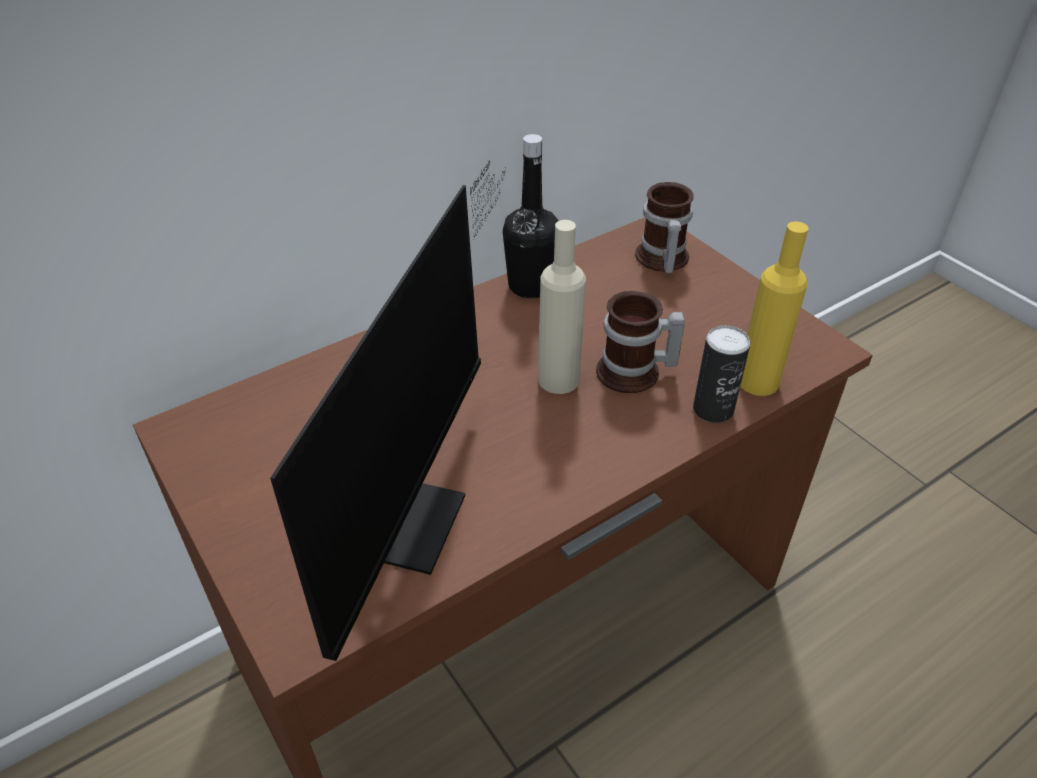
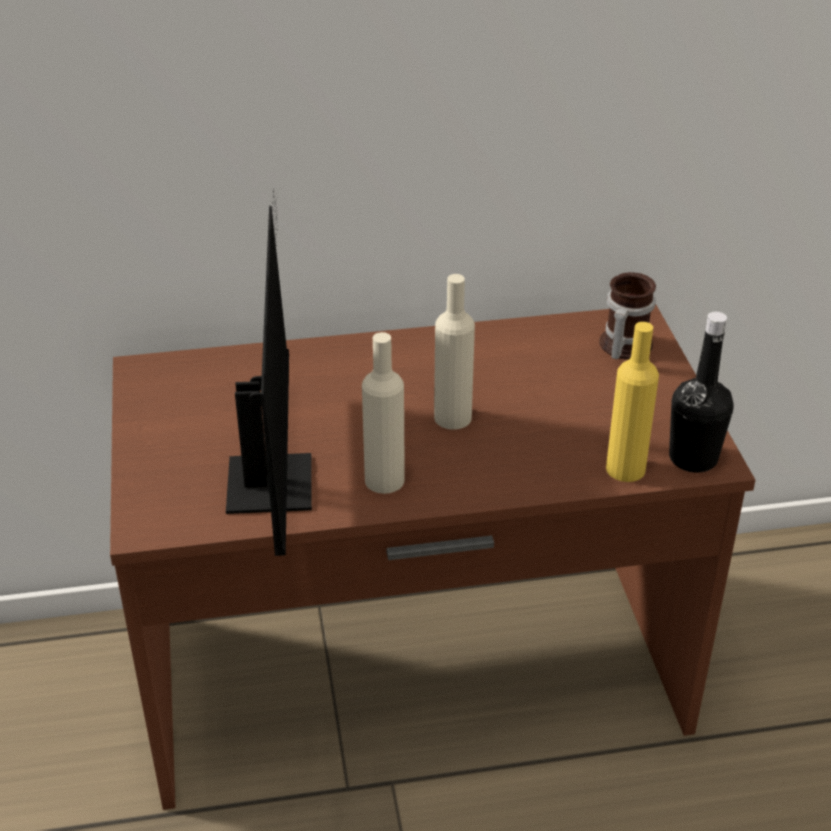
camera: 25 degrees right, 5 degrees down
(413, 508) = (274, 473): monitor -> monitor turned 45 degrees counterclockwise
(530, 286) = (485, 338): black bottle -> black bottle (693, 458)
(538, 474) = (384, 480): none -> beige bottle
(634, 374) = (520, 432): mug -> none
(713, 409) = (566, 478): can -> none

